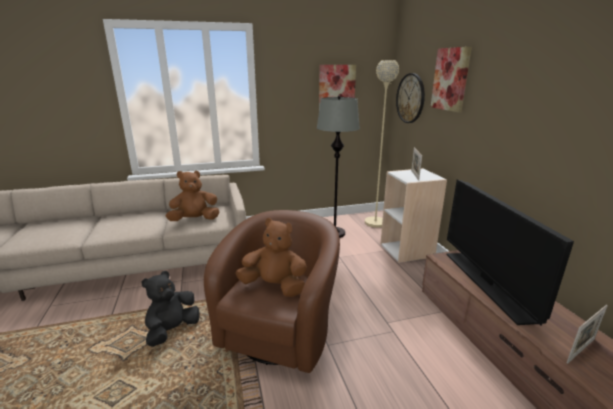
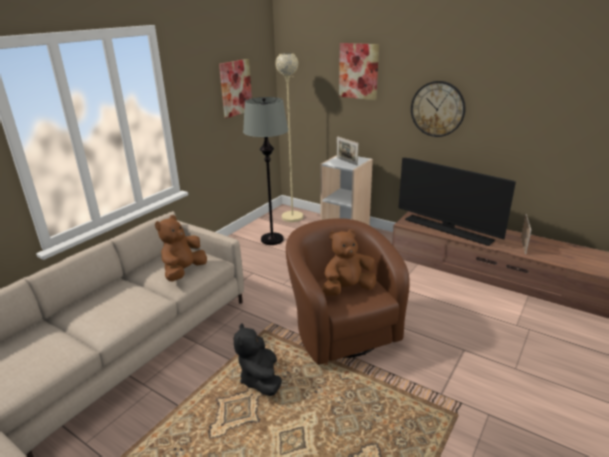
camera: 40 degrees left, 5 degrees up
(410, 98) = (307, 88): wall clock -> wall clock (437, 109)

